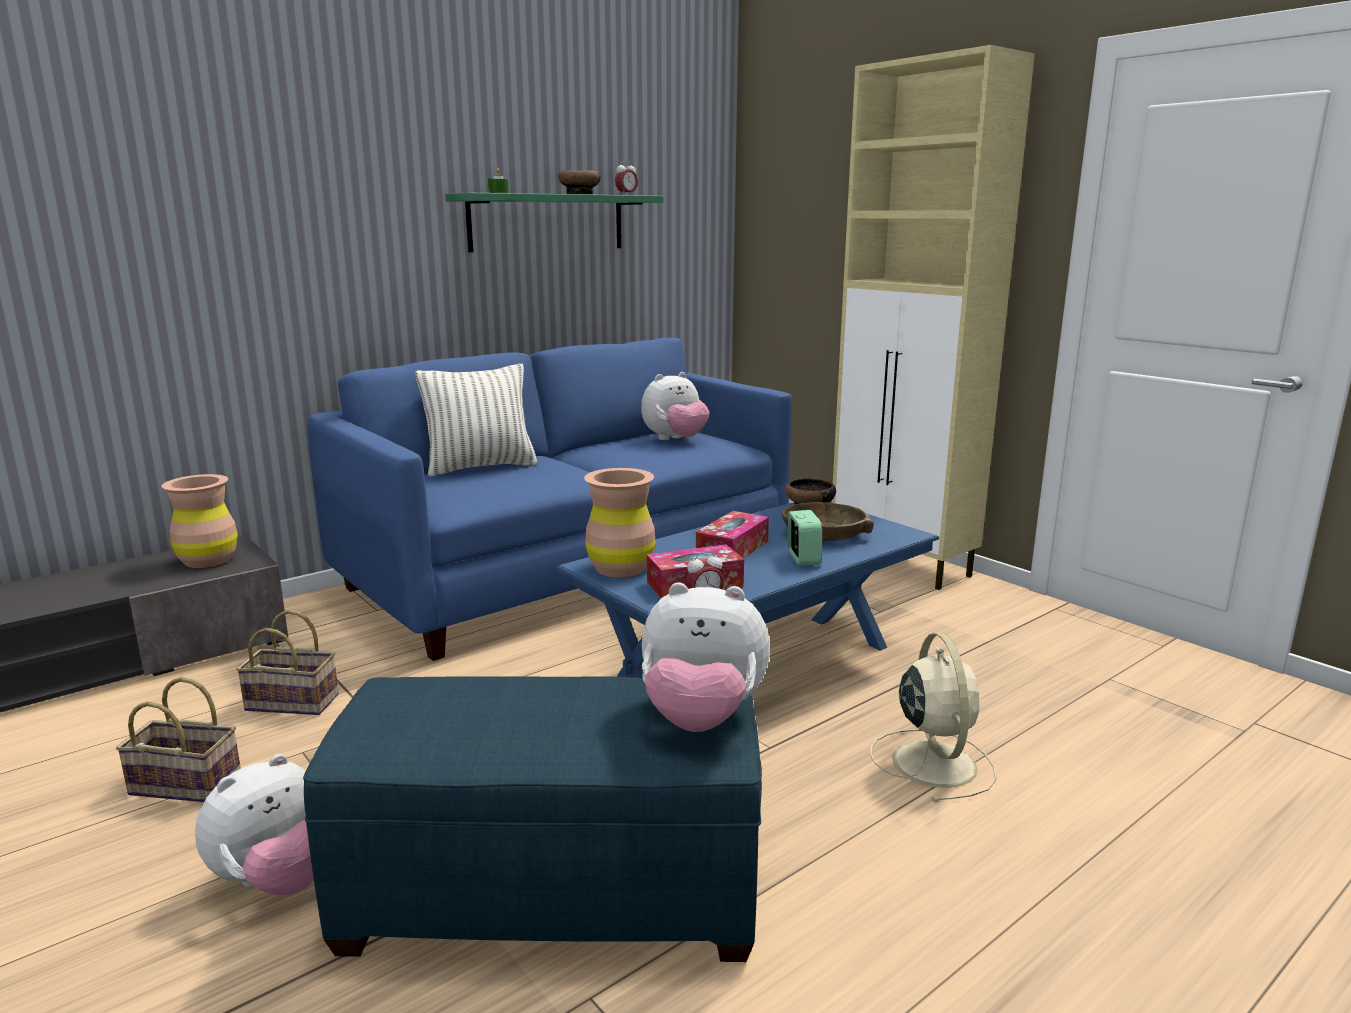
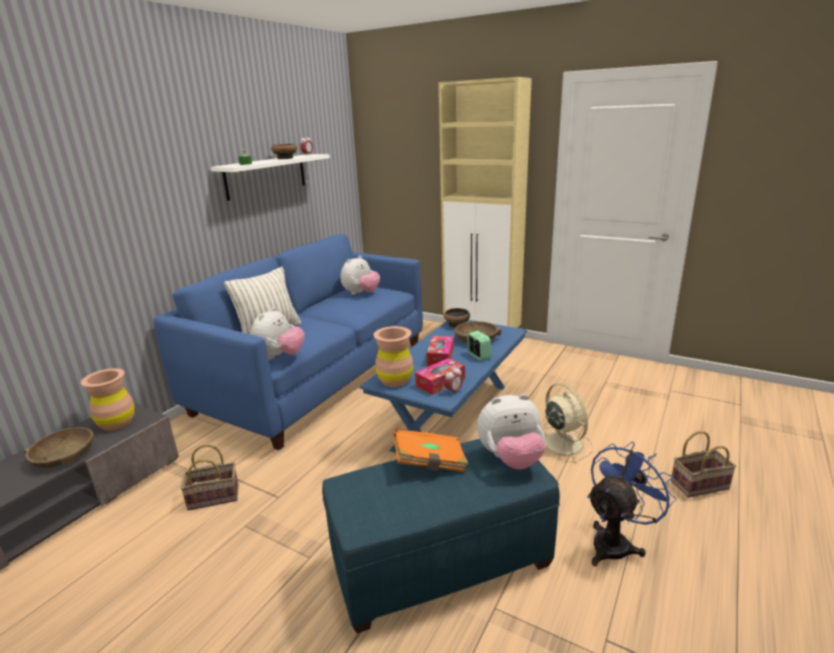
camera: 20 degrees left, 5 degrees up
(110, 585) = (63, 456): none -> brown bowl
(189, 784) = (190, 565): basket -> basket (700, 484)
(276, 881) = (291, 604): plush toy -> plush toy (280, 356)
(547, 222) = (266, 176): green shelf -> white shelf
(553, 690) = (430, 463): none -> orange book
(918, 964) = (616, 542): none -> blue fan

